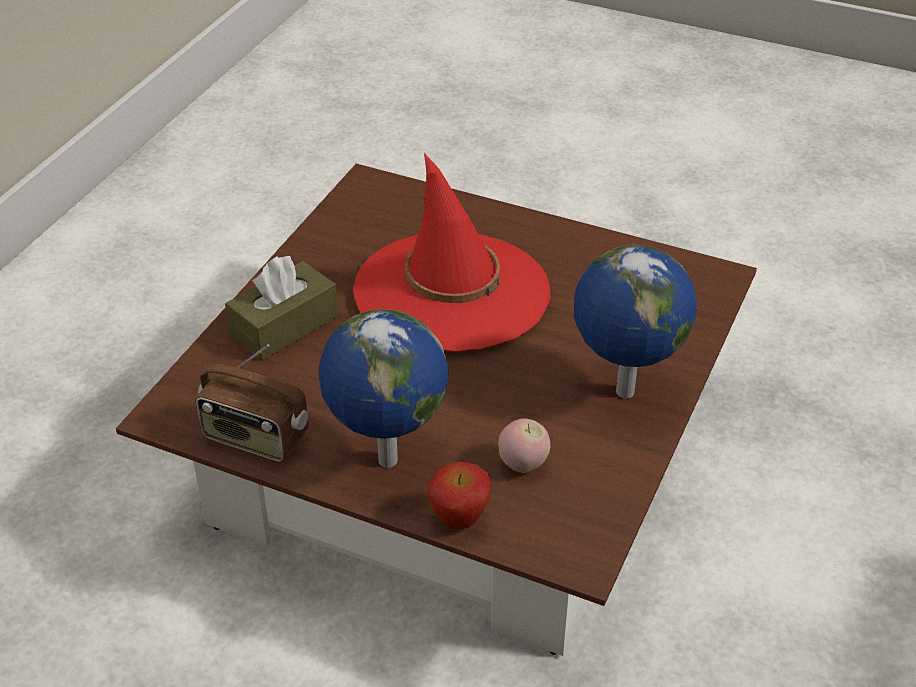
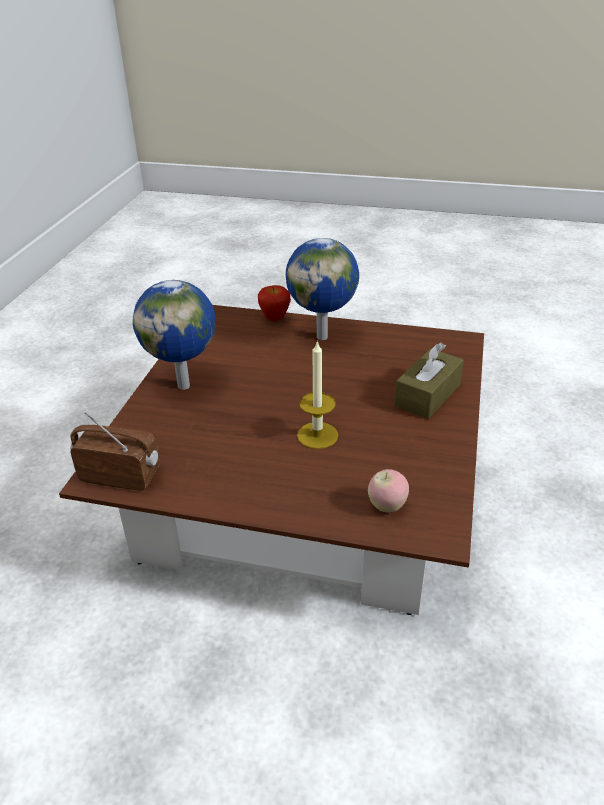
camera: 170 degrees right, 5 degrees down
(255, 438) = (402, 337): radio -> radio (121, 475)
(452, 291) = (317, 435): red hat -> candle
(523, 464) = (245, 343): apple -> apple (387, 506)

